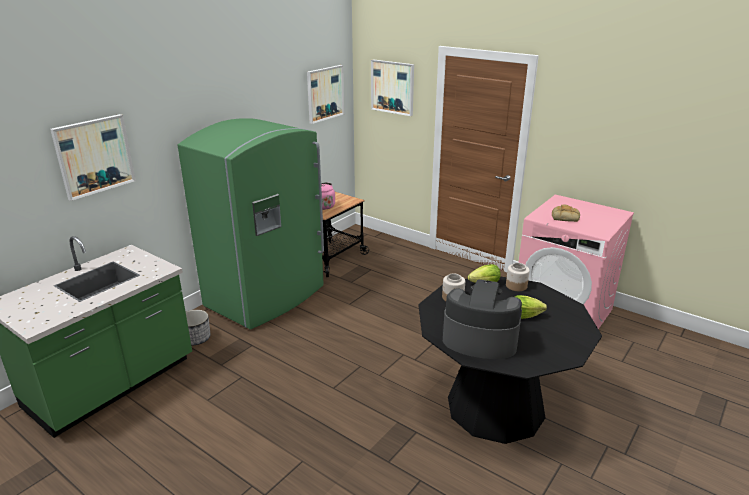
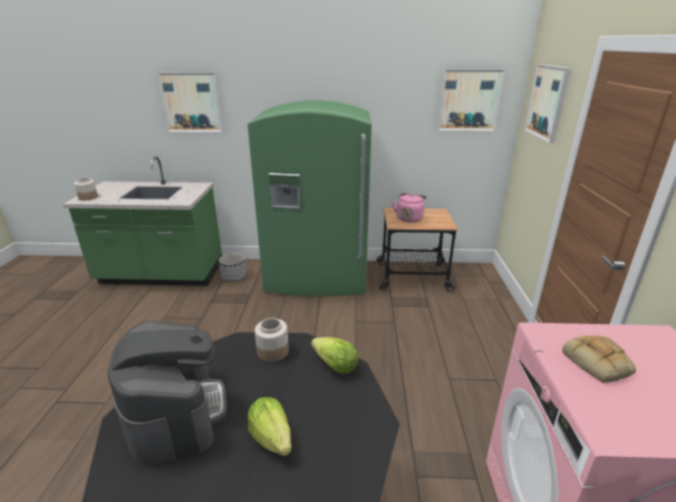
camera: 55 degrees right, 0 degrees up
(516, 286) = (358, 398): jar -> jar (88, 197)

